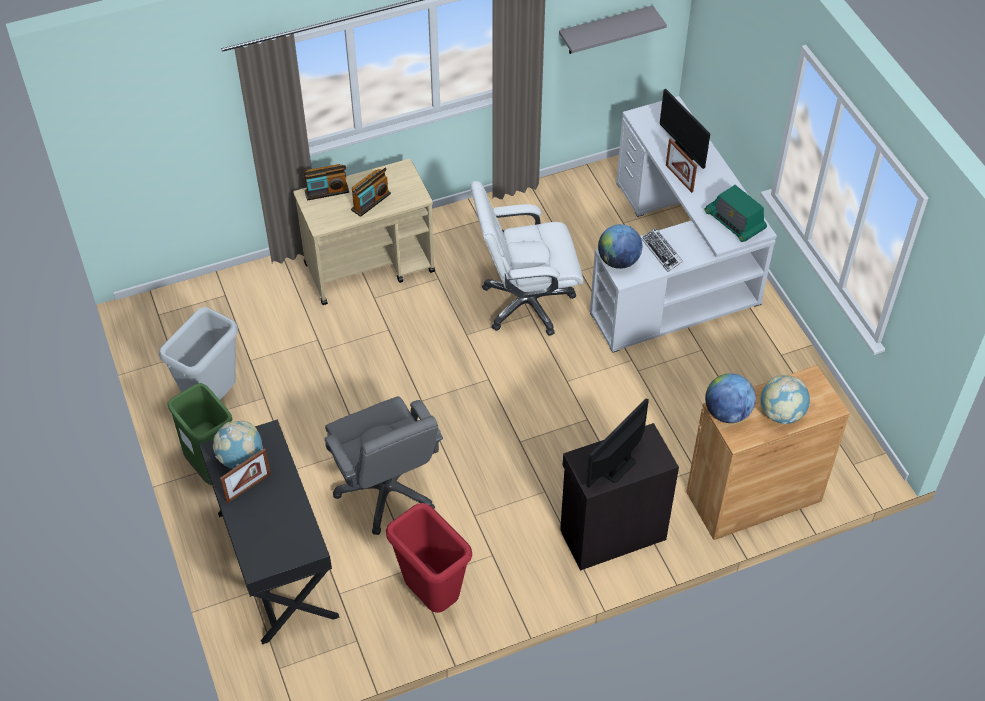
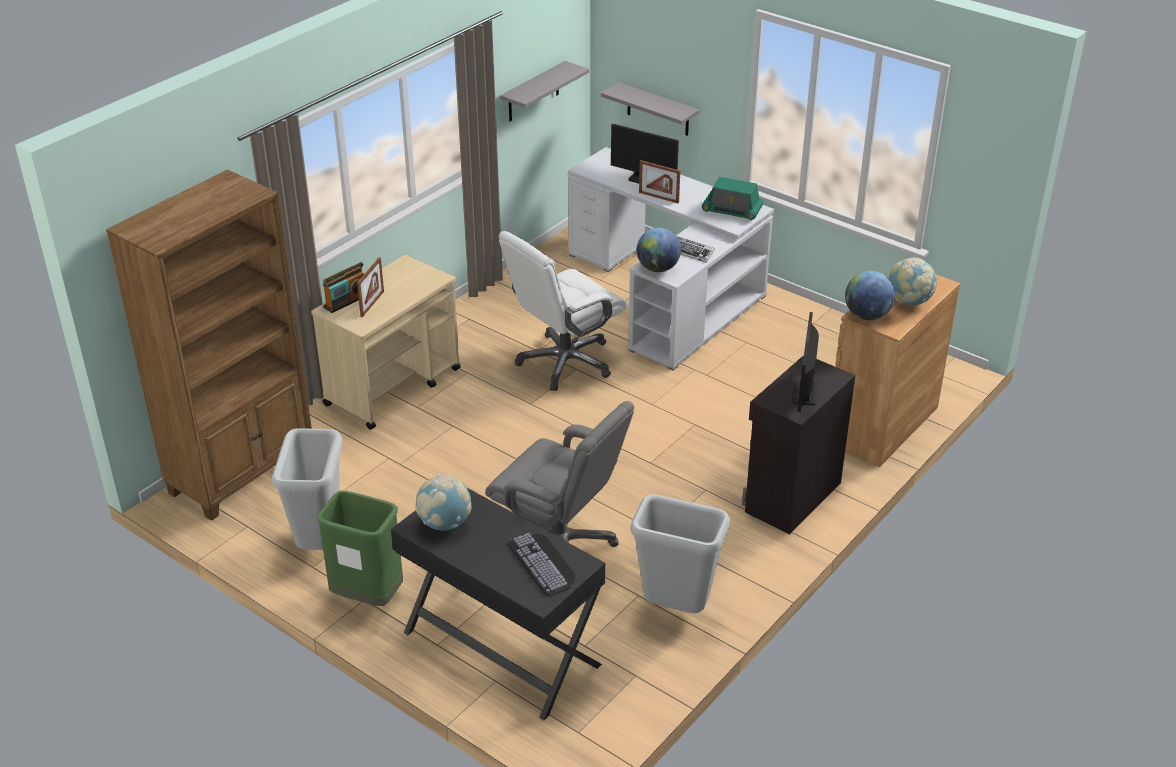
camera: 30 degrees left, 15 degrees down
(202, 304) = (243, 472): none -> brown bookcase
(248, 487) = (474, 543): picture frame -> picture frame (372, 304)
(284, 533) = (544, 563): none -> keyboard
(371, 202) = (396, 295): radio -> none
(433, 596) = (676, 609): red trash can -> grey trash can
(726, 85) = (658, 110): none -> grey shelf

